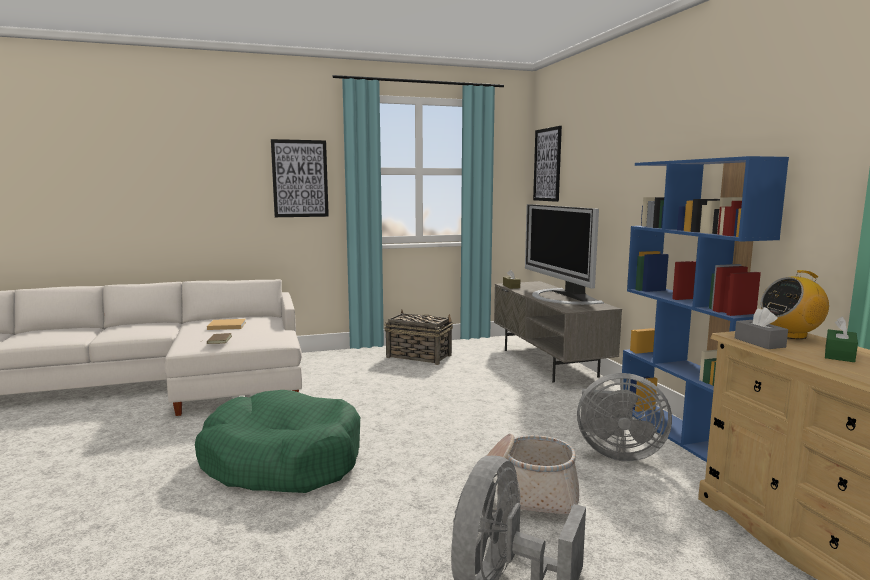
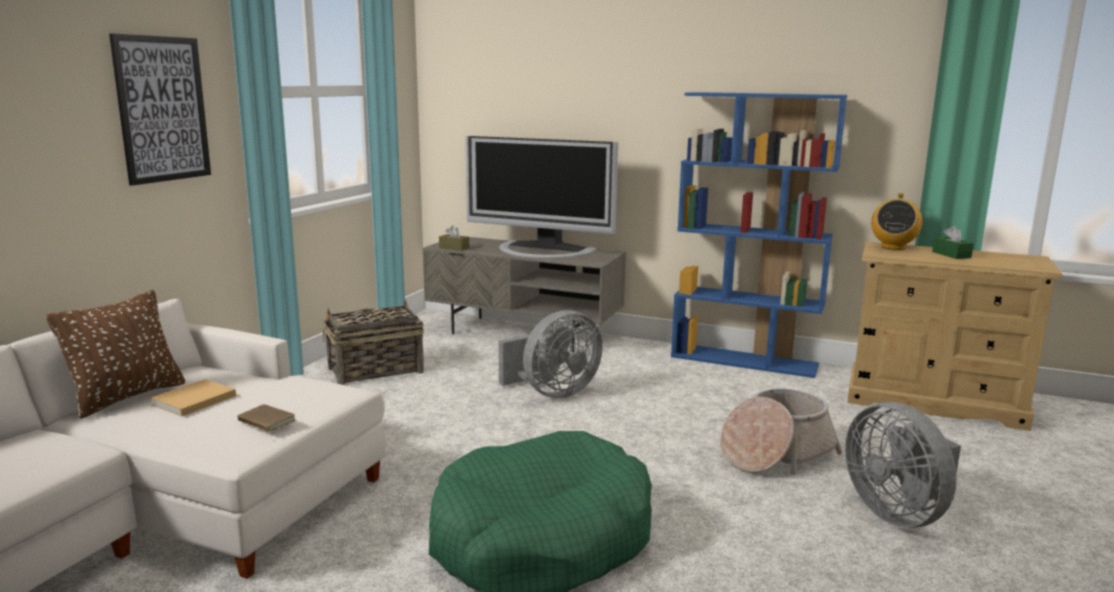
camera: 50 degrees left, 5 degrees up
(219, 319) = (127, 397): none -> brown pillow
(547, 164) = (459, 81): picture -> none
(616, 453) = (747, 393): grey fan -> grey fan (553, 393)
(759, 342) = (903, 256): grey tissue box -> none

